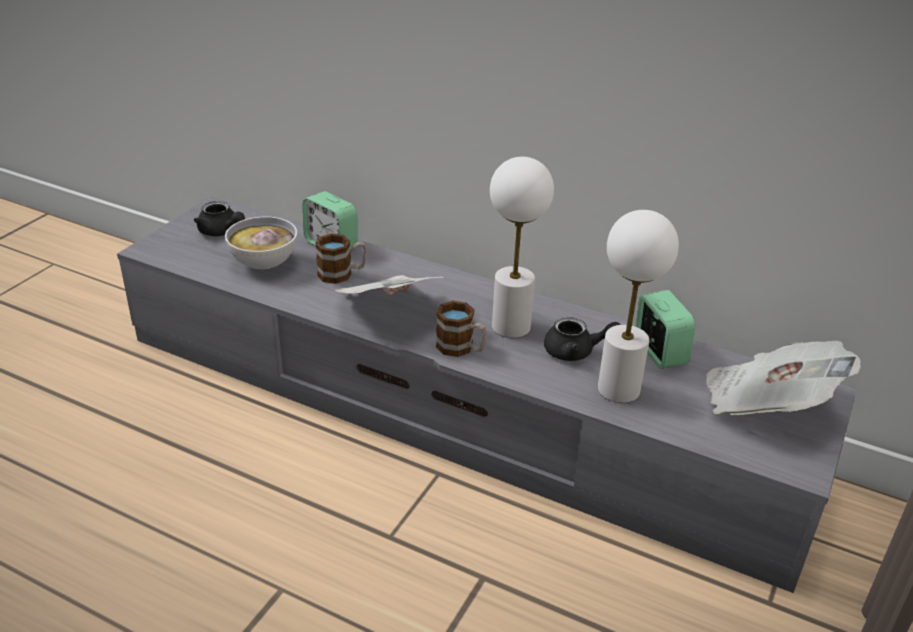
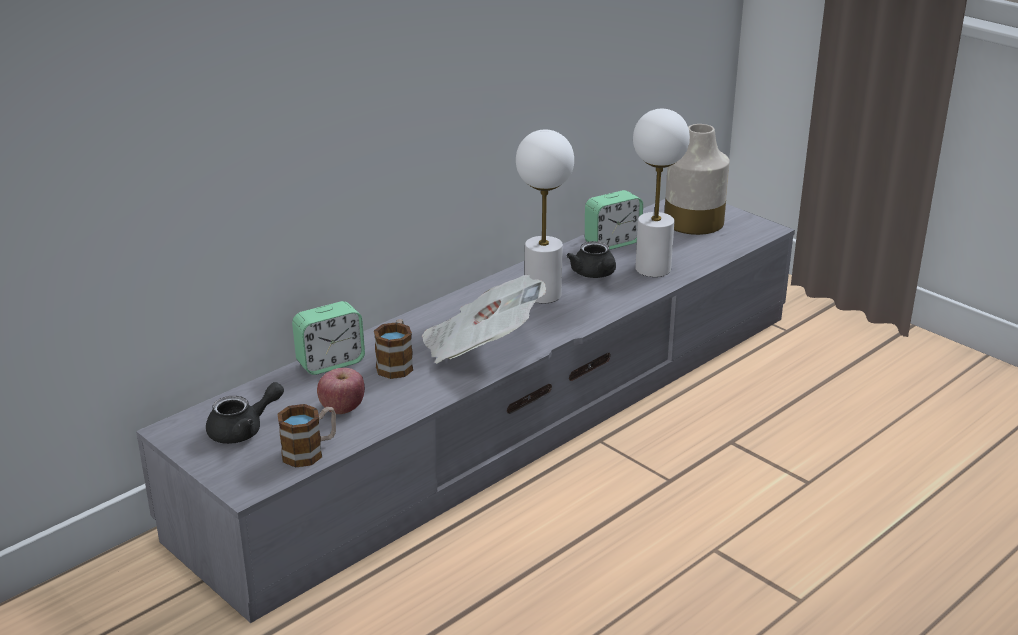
camera: 70 degrees left, 5 degrees down
(264, 264) = (342, 408): bowl -> apple
(461, 348) = (564, 323): mug -> mug (310, 451)
(576, 352) = (595, 274): black teapot -> black teapot turned 135 degrees clockwise
(659, 352) = (612, 242): alarm clock -> alarm clock turned 150 degrees clockwise
(767, 405) = (693, 221): newspaper -> beige vase

